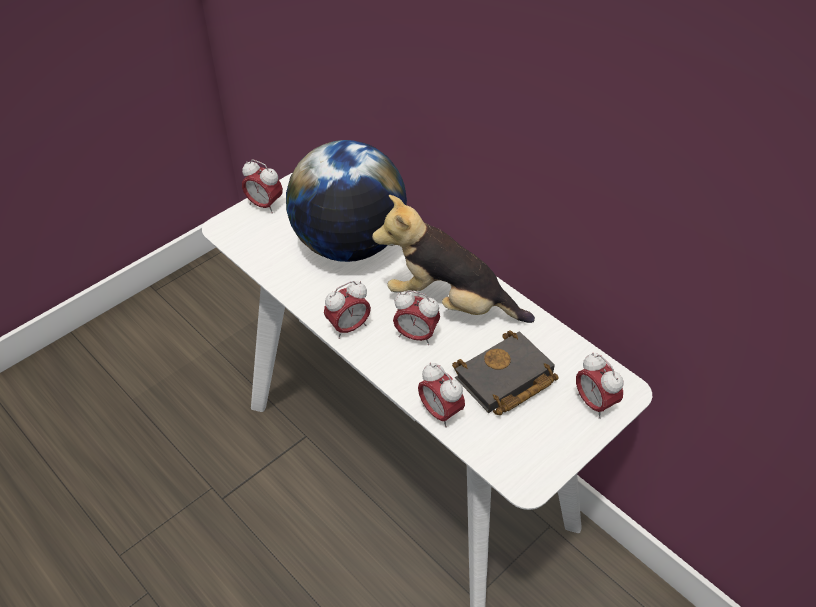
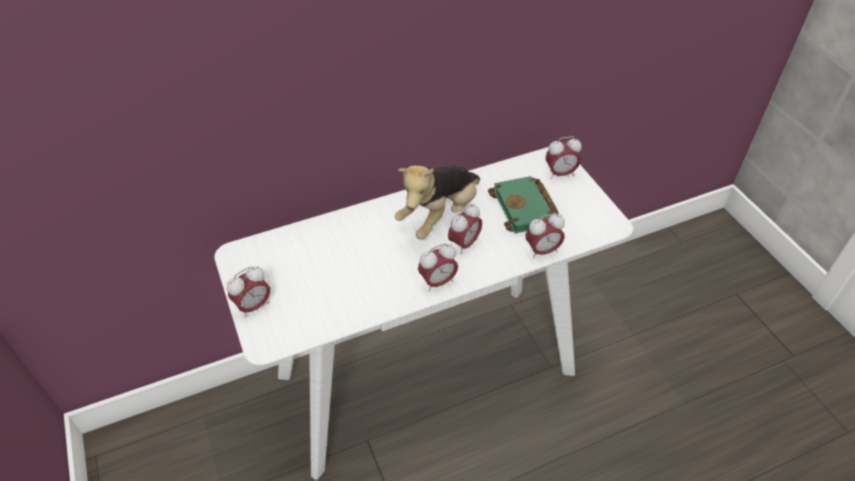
camera: 70 degrees left, 0 degrees up
(348, 327) = (437, 282): alarm clock -> alarm clock turned 75 degrees clockwise
(349, 245) = (343, 258): globe -> none
(504, 380) = (526, 209): black book -> green book

